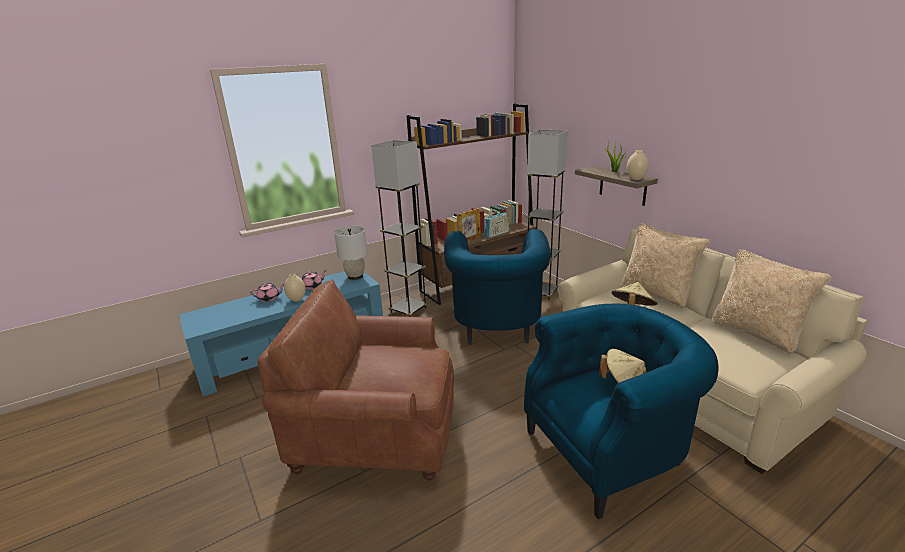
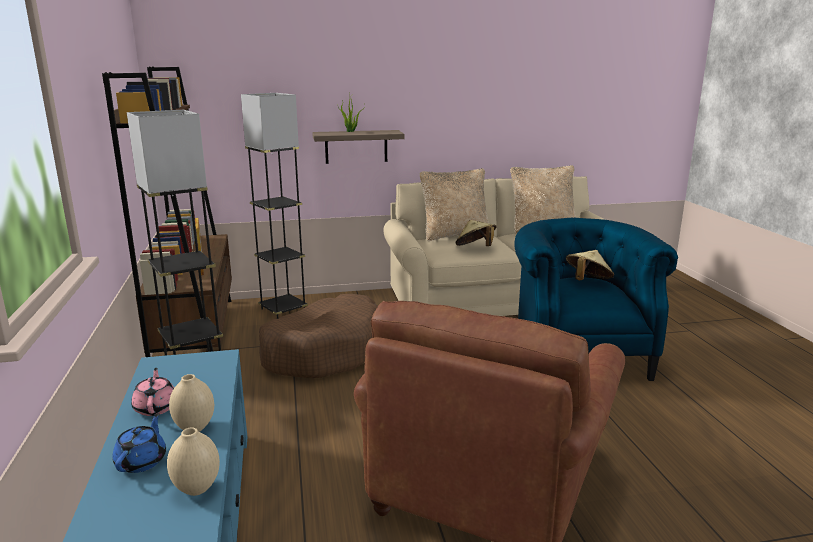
camera: 70 degrees left, 5 degrees down
(269, 298) = (142, 461): pink teapot -> blue teapot
(355, 276) = (178, 364): white table lamp -> none
(496, 234) = (211, 253): radio -> none
(496, 325) = (324, 351): blue armchair -> brown dog bed
(636, 179) = (389, 132): beige vase -> beige vase (196, 488)

